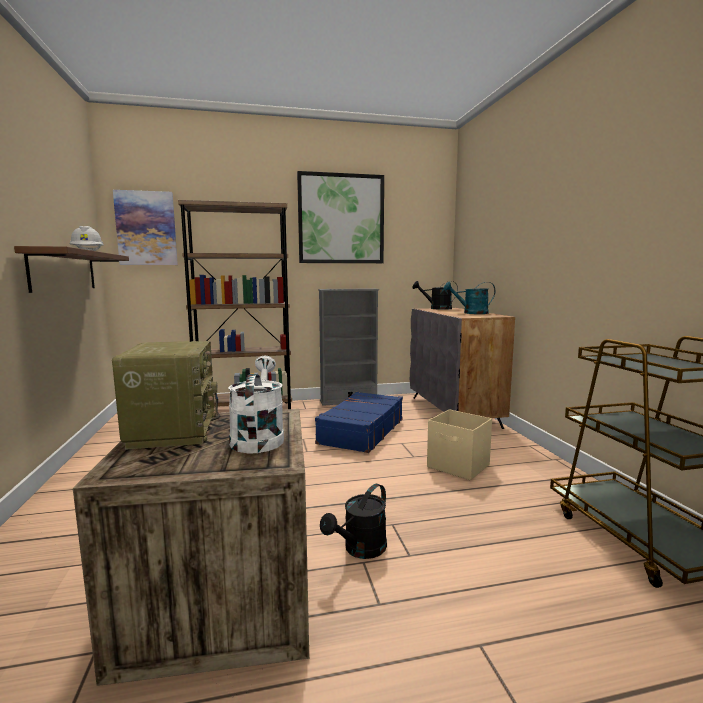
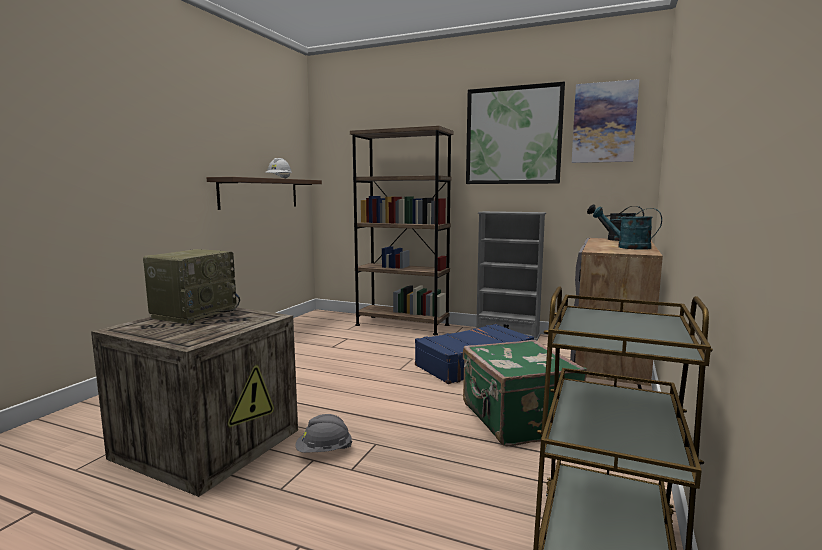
camera: 35 degrees right, 0 degrees up
(146, 228) = (341, 155): picture -> picture (604, 123)
(258, 437) = (220, 327): white watering can -> none
(360, 550) = (324, 451): black watering can -> grey hard hat
(458, 466) = (517, 420): beige storage box -> green suitcase

